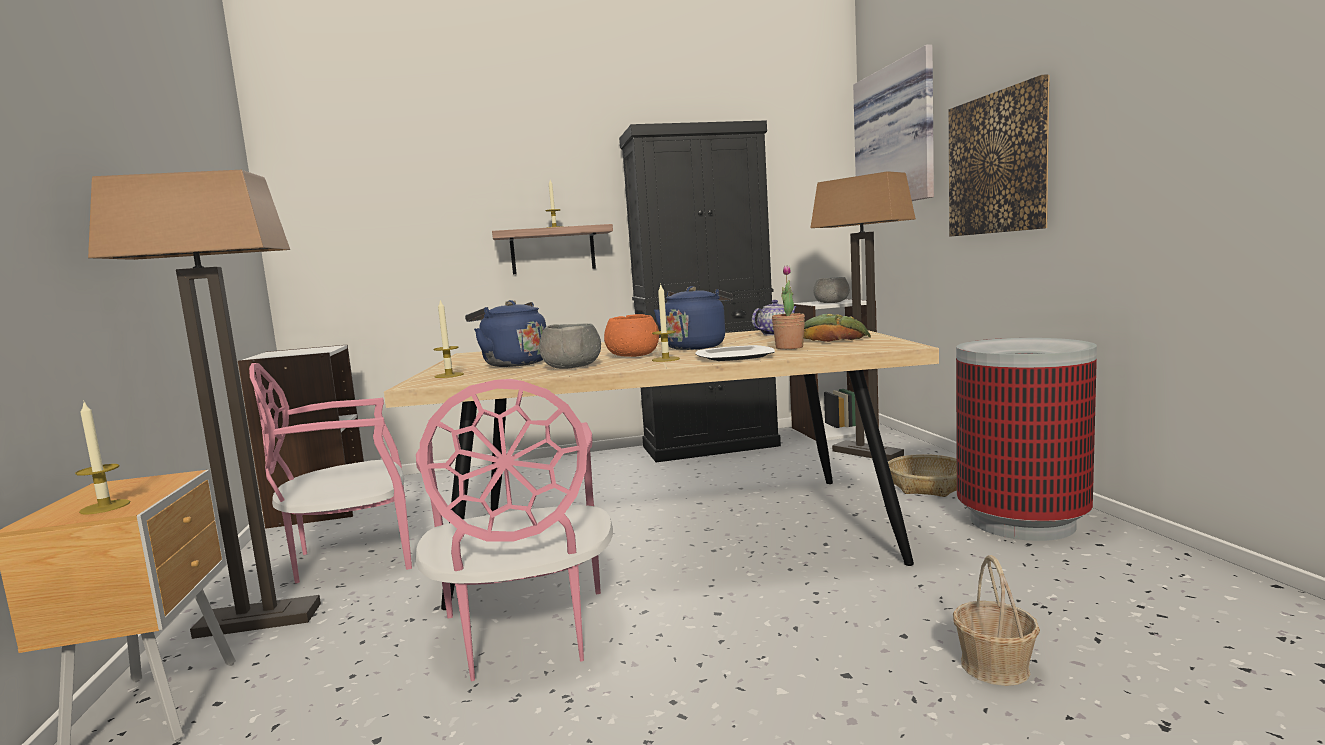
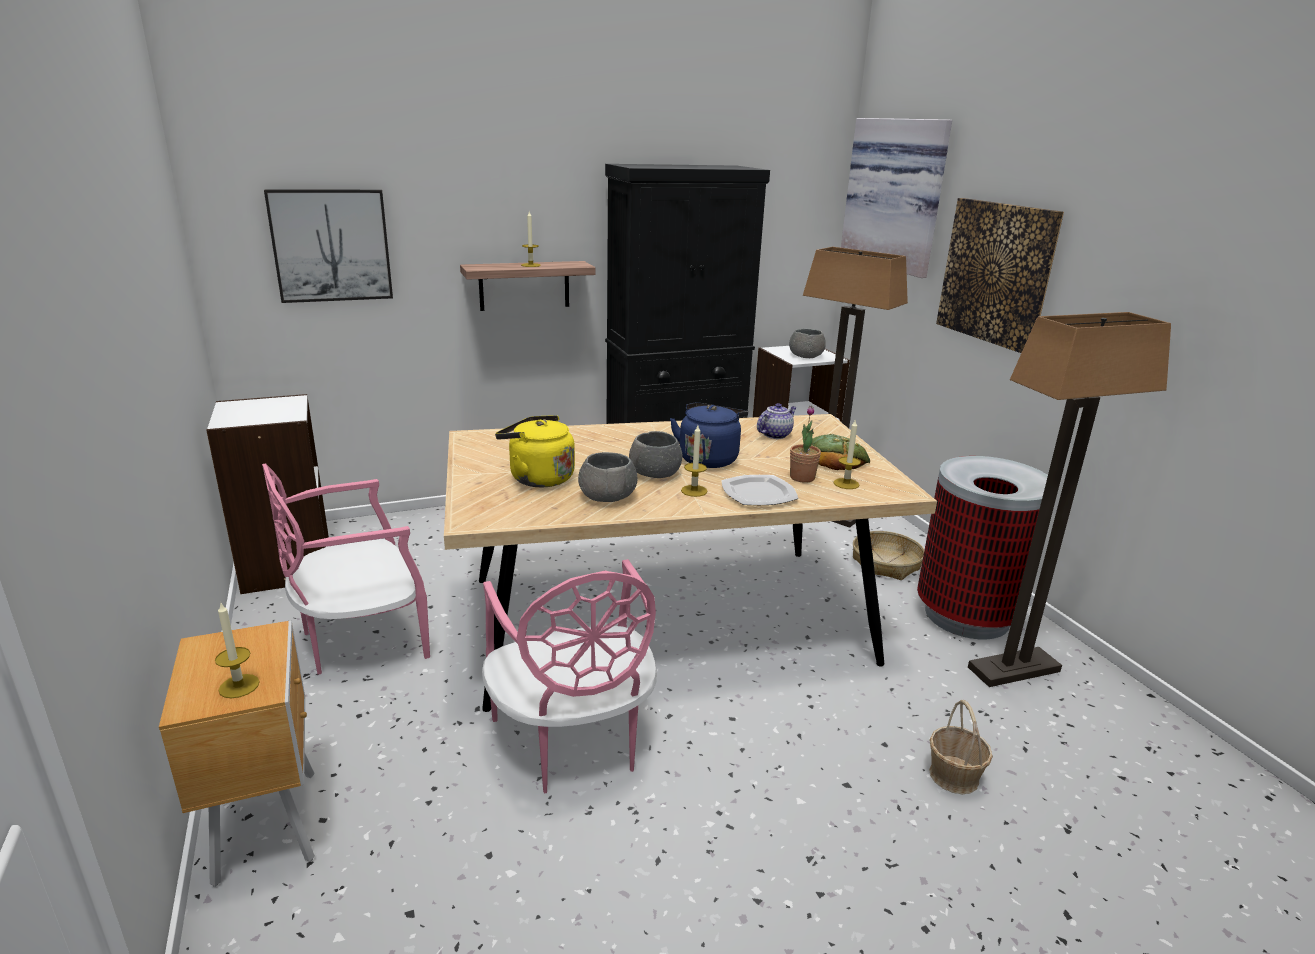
camera: 10 degrees left, 15 degrees up
(260, 620) = (307, 722): floor lamp -> floor lamp (1013, 669)
(378, 220) = (331, 245): none -> picture
(449, 375) = (488, 501): candle -> candle (846, 483)
(512, 364) = (538, 478): blue kettle -> yellow kettle
(633, 355) = (655, 473): orange bowl -> grey bowl

